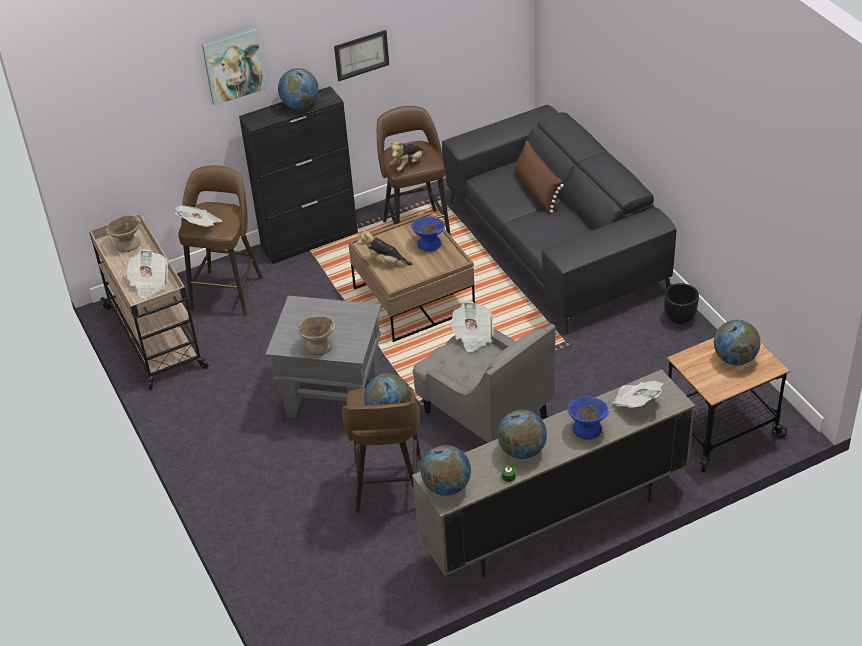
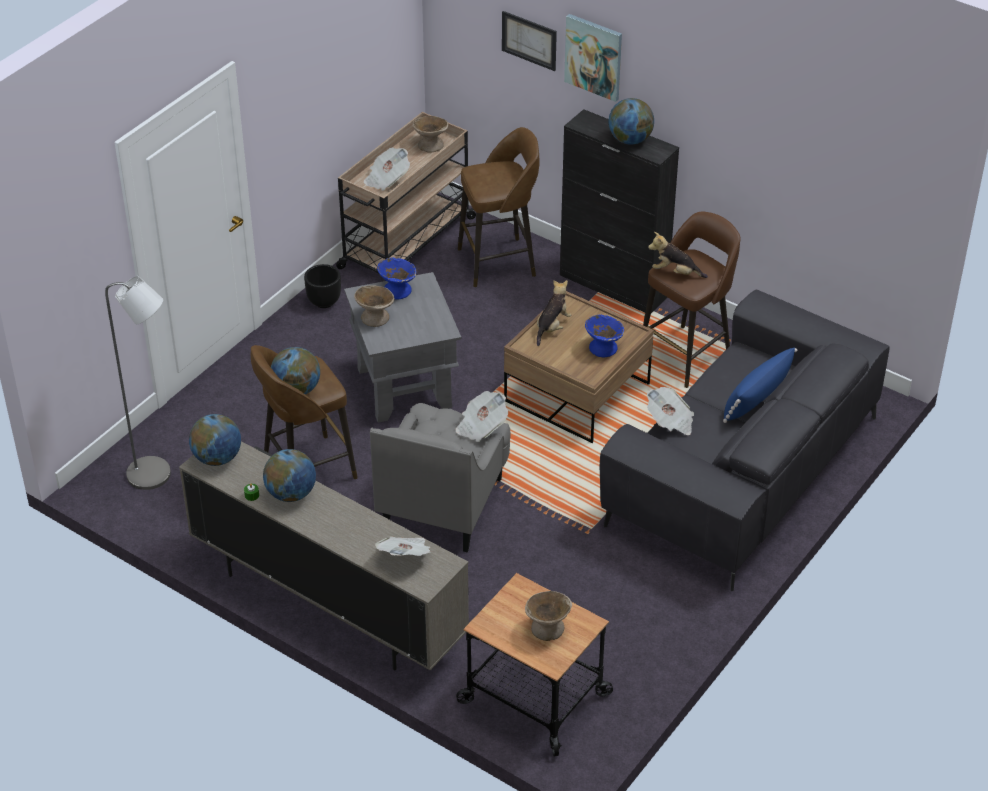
camera: 60 degrees right, 0 degrees up
(200, 225) = (480, 174): newspaper -> newspaper (670, 421)
(324, 593) = (157, 476): none -> grey floor lamp
(361, 55) = (724, 140): picture -> picture (529, 40)
(384, 262) = (552, 327): plush toy -> plush toy turned 45 degrees clockwise
(537, 190) = (756, 399): brown pillow -> blue pillow
(587, 429) = (346, 530): blue bowl -> blue bowl (397, 290)
(680, 318) = (693, 613): black planter -> black planter (324, 302)
(734, 358) = (547, 628): globe -> beige bowl

